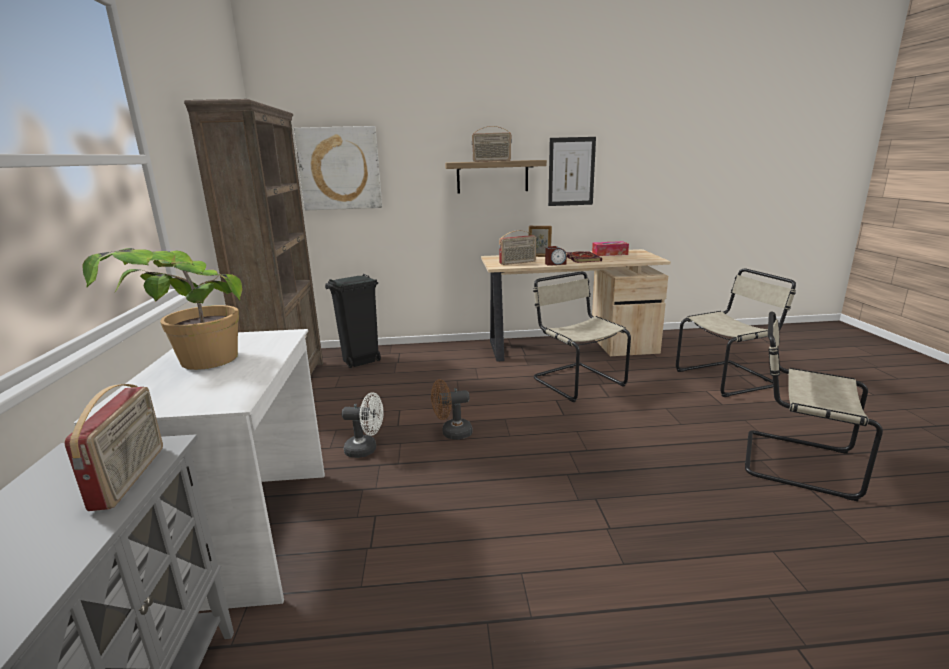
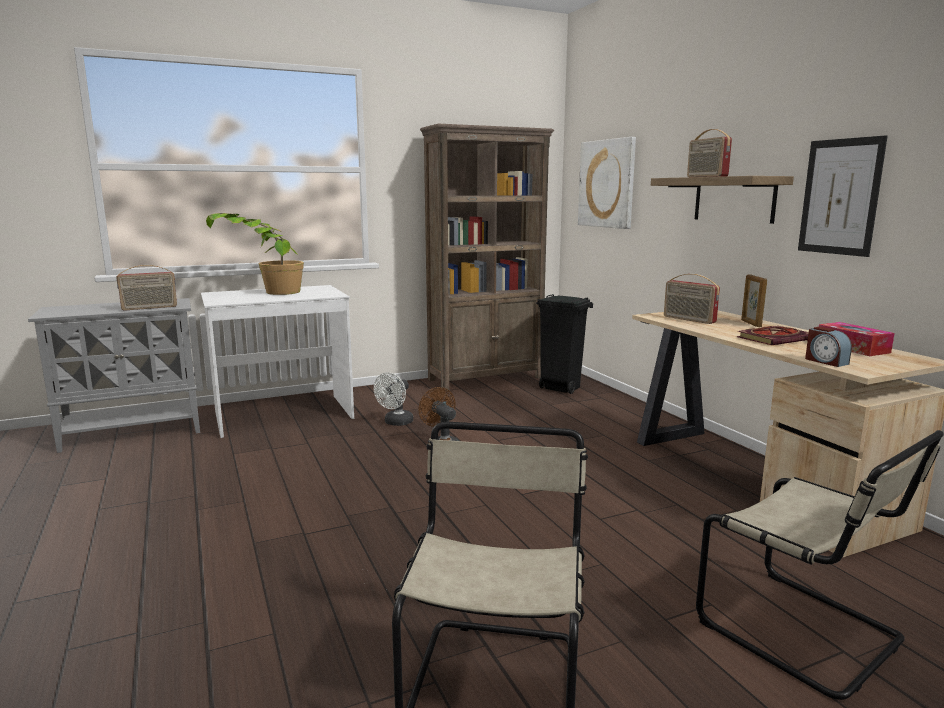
camera: 70 degrees right, 5 degrees down
(366, 450) = (396, 423): white fan -> white fan turned 45 degrees clockwise
(555, 264) = (711, 331): alarm clock -> alarm clock (825, 361)
(575, 381) = (628, 493): beige chair -> none

